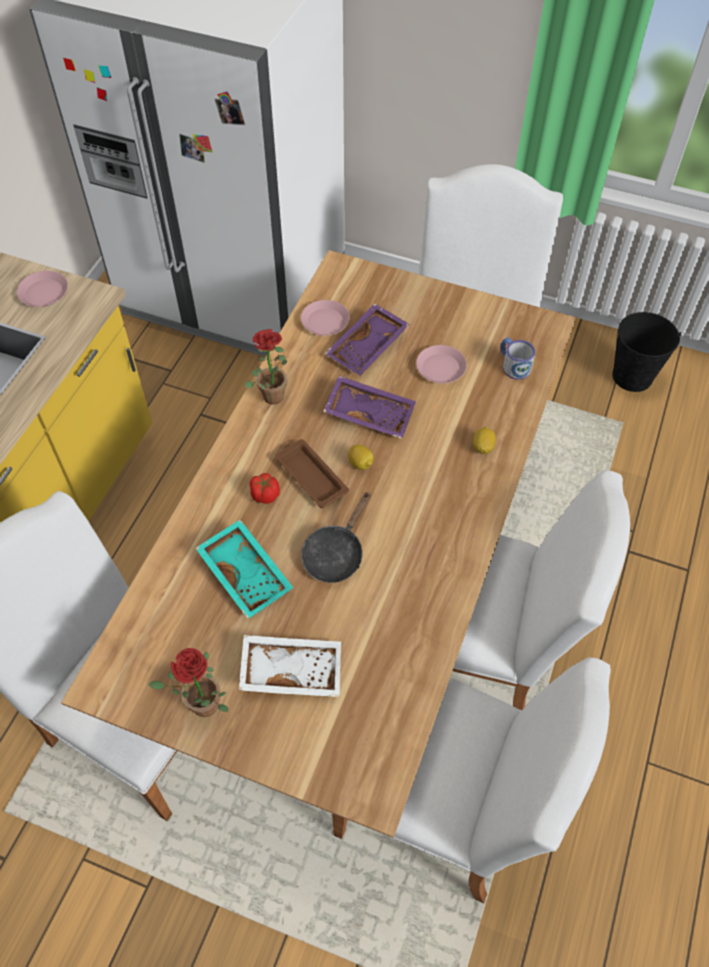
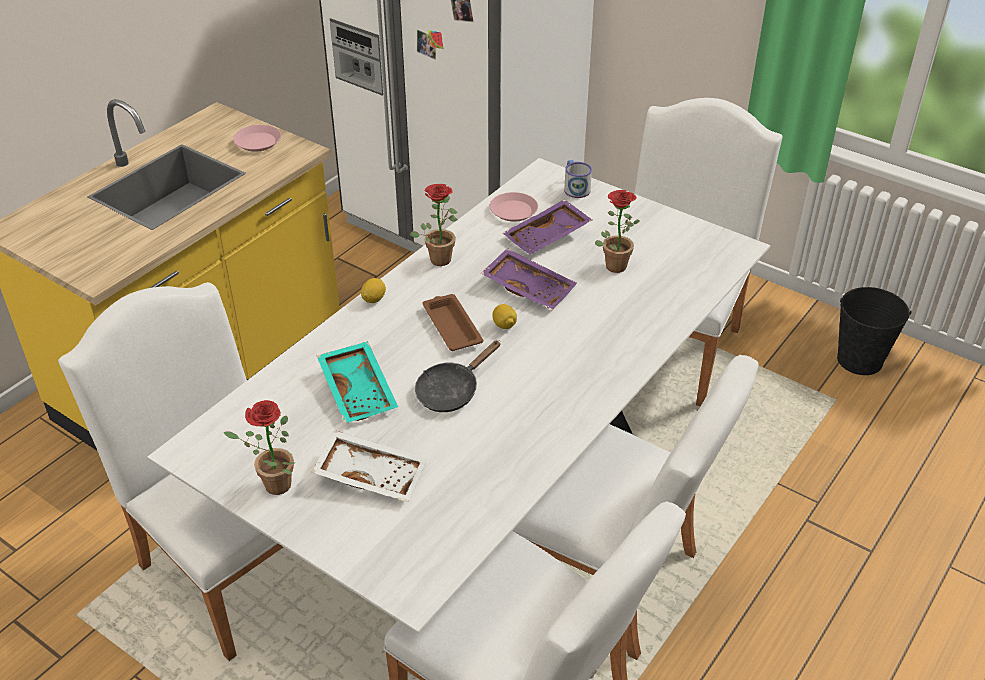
camera: 15 degrees right, 15 degrees down
(265, 495) = (402, 333): tomato -> none
(353, 592) = (492, 498): brown dining table -> white dining table
(440, 368) = (614, 263): pink plate -> potted plant
(483, 447) = (633, 333): lemon -> lemon (374, 299)
(513, 365) = (689, 273): mug -> mug (575, 188)

